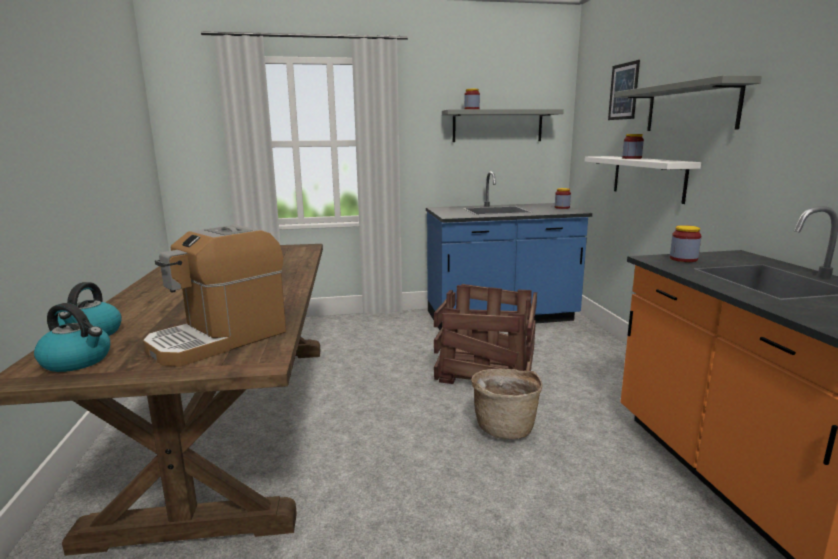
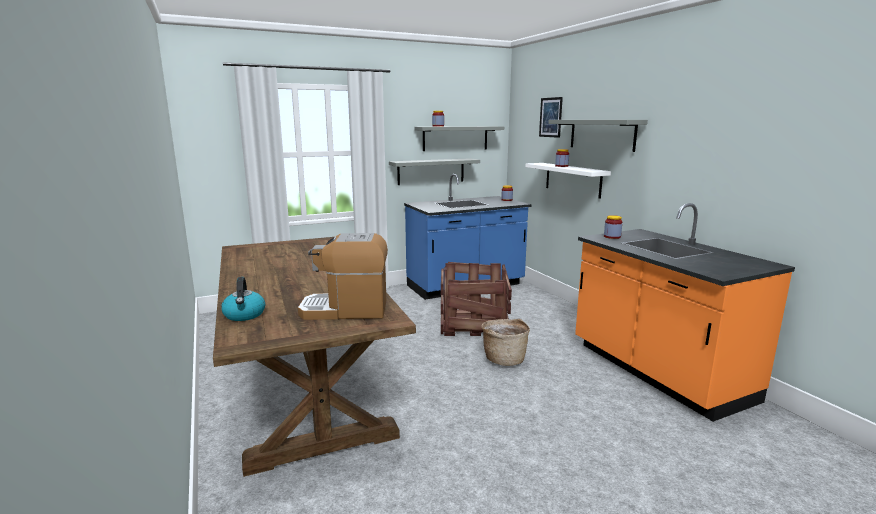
camera: 15 degrees left, 0 degrees up
(78, 361) = (262, 331): kettle -> none
(219, 339) = (346, 310): coffee machine -> coffee machine turned 60 degrees clockwise
(463, 168) = (431, 171): none -> grey shelf

